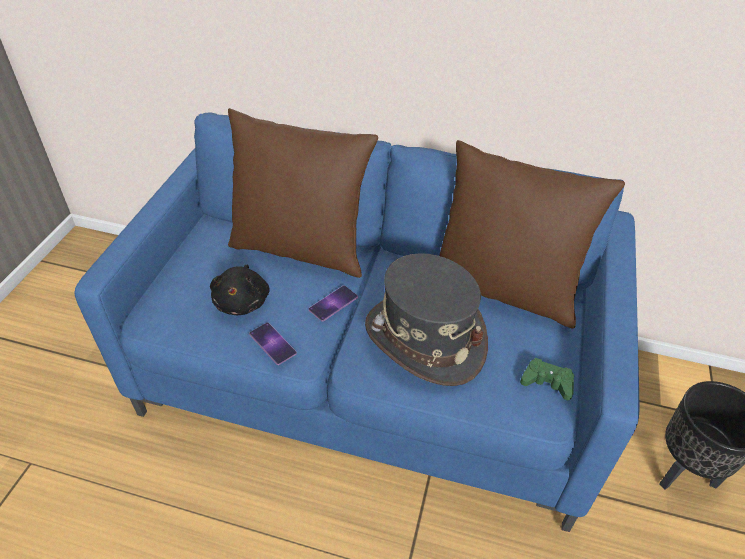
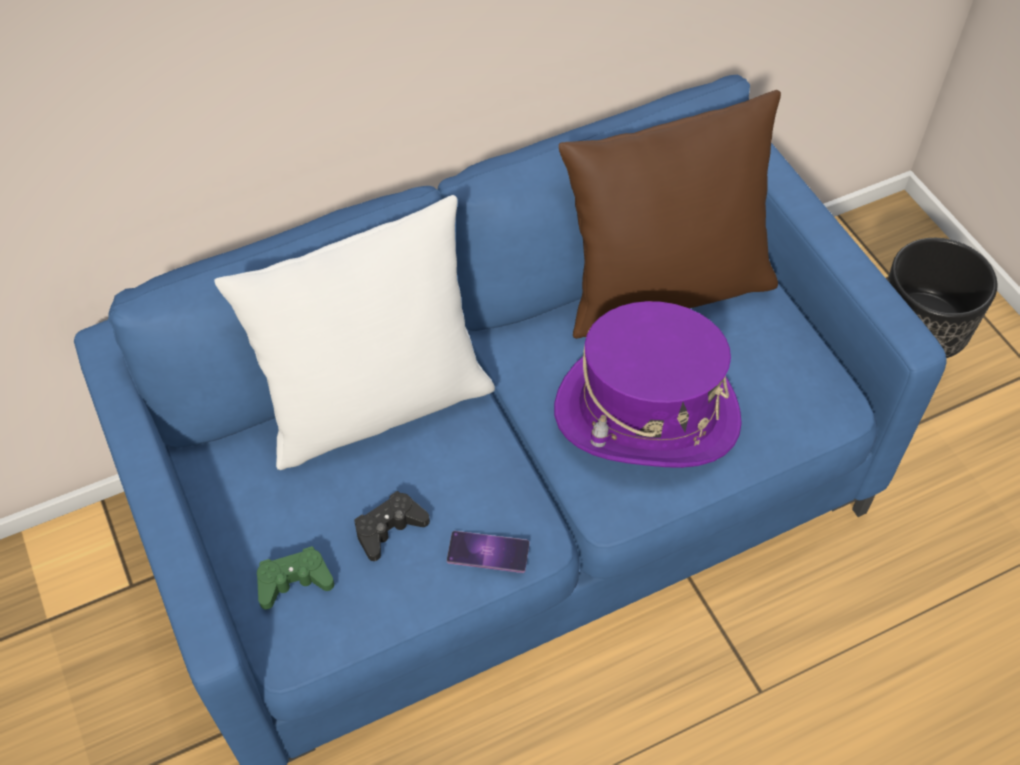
camera: 40 degrees left, 10 degrees up
(242, 301) = (389, 529): black plush toy -> black game controller
(300, 249) = (375, 405): brown pillow -> white pillow
(333, 303) = (498, 447): phone -> none
(424, 339) = (646, 415): grey hat -> purple hat
(547, 382) = (808, 371): green game controller -> green game controller (294, 581)

